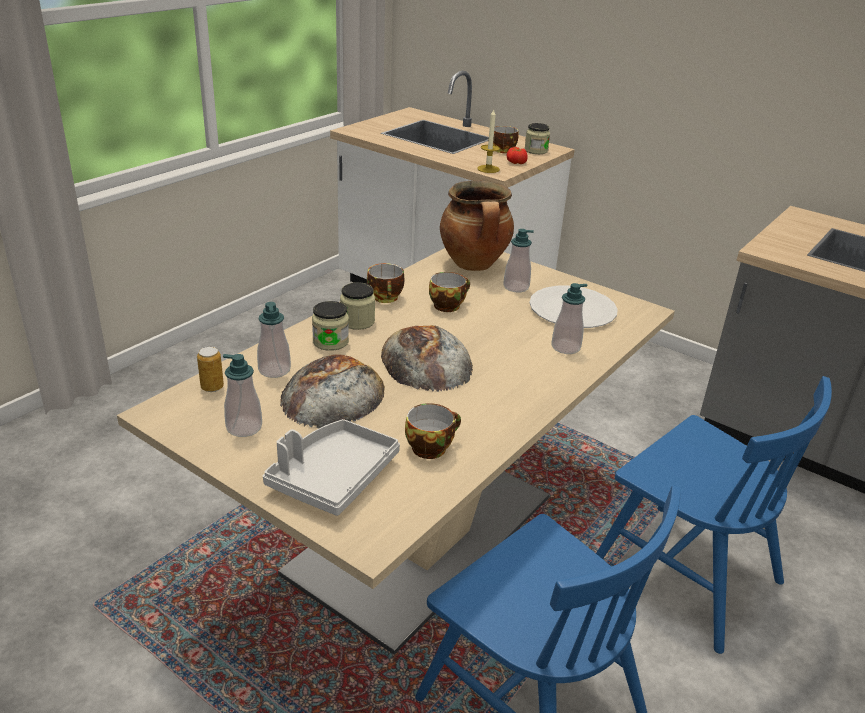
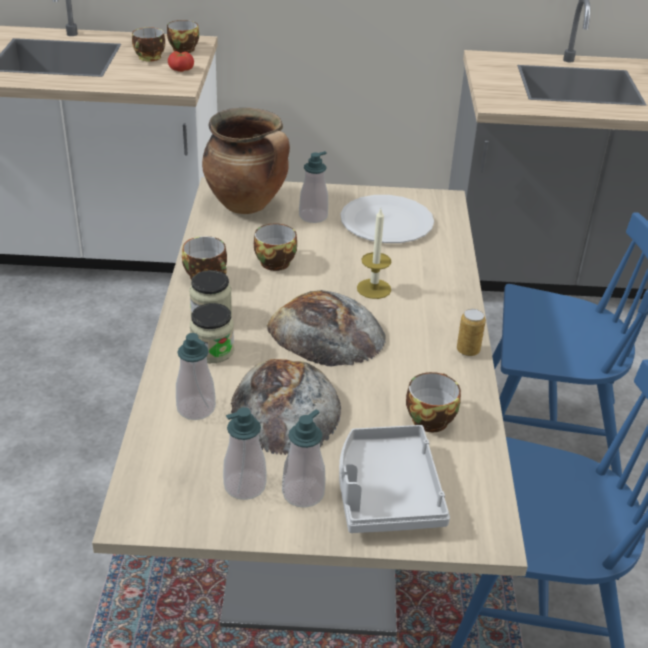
camera: 35 degrees left, 5 degrees up
(212, 387) = (156, 458): can -> can (468, 350)
(488, 169) = (162, 86): candle -> candle (374, 289)
(536, 151) = (183, 48): jar -> cup
(565, 347) = (423, 264): soap dispenser -> soap dispenser (303, 493)

